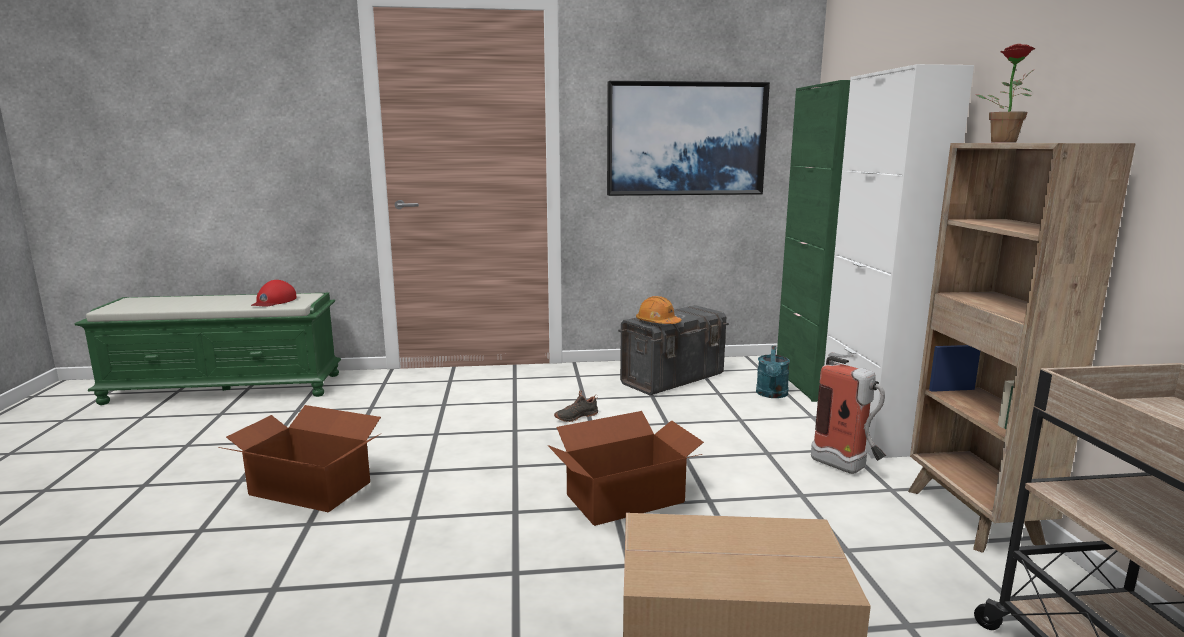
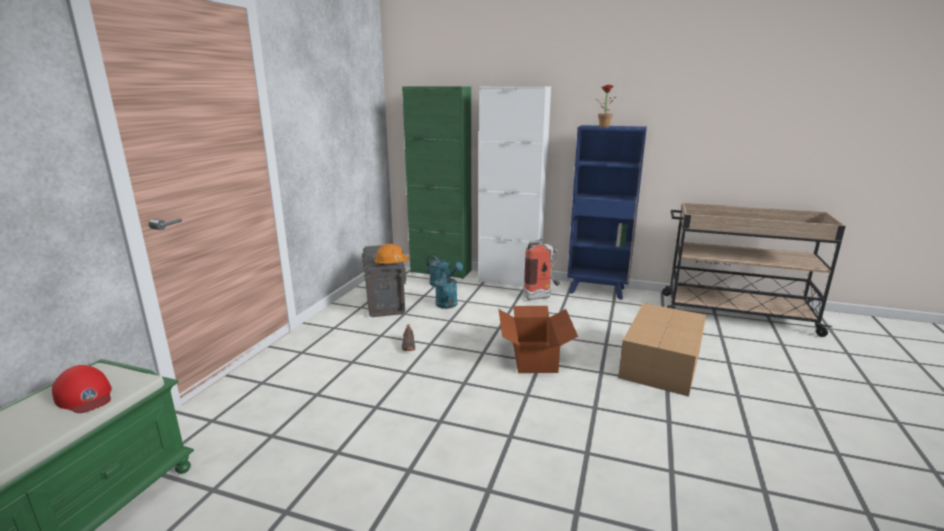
camera: 65 degrees left, 5 degrees up
(310, 488) = (423, 486): cardboard box -> none
(686, 139) = (338, 124): picture -> none
(708, 412) = (447, 306): none -> turquoise watering can
(973, 518) = (598, 291): brown bookcase -> blue bookcase

